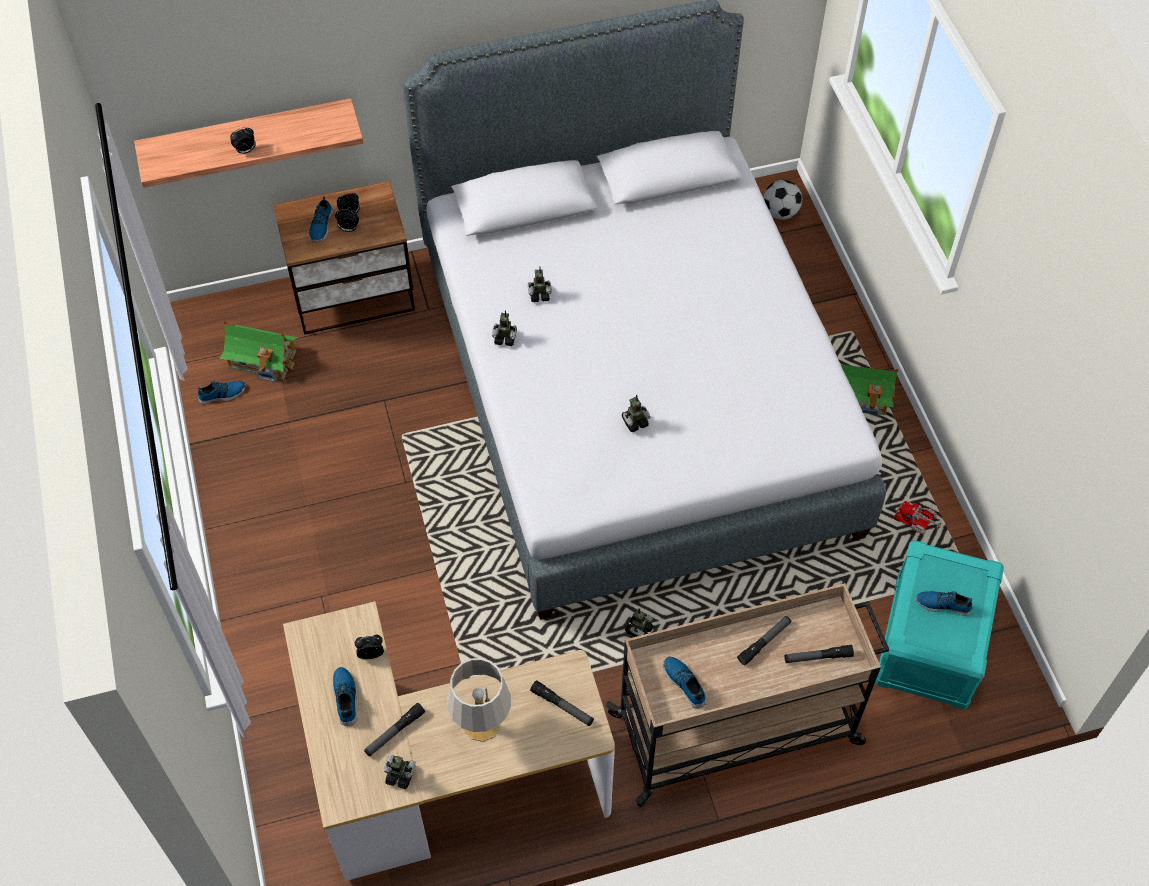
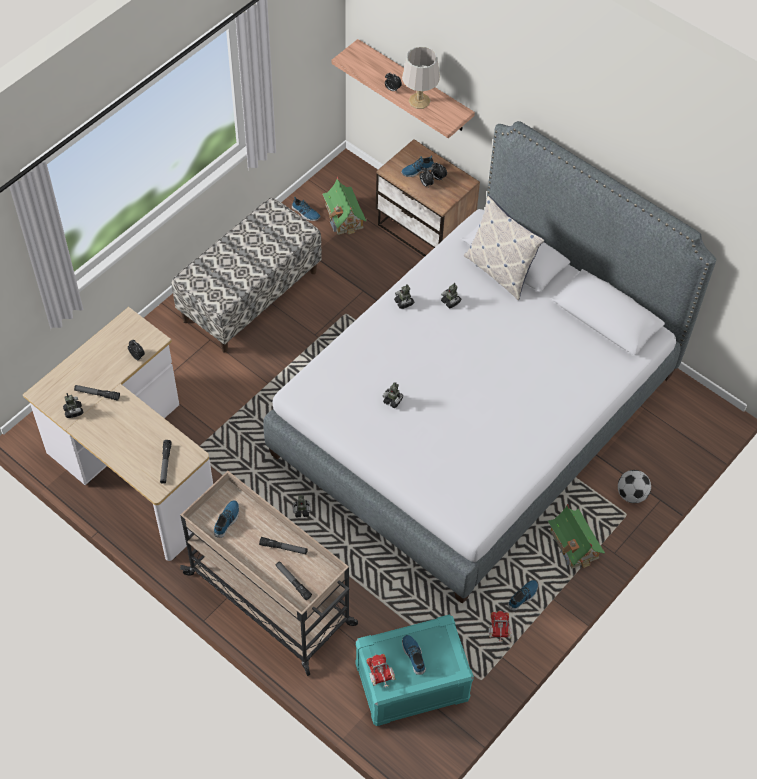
camera: 55 degrees right, 0 degrees up
(293, 517) = (250, 295): none -> bench
(346, 698) = (103, 360): shoe -> shoe (523, 596)
(481, 724) = (128, 431): grey table lamp -> grey table lamp (419, 100)
(533, 229) = (499, 271): none -> pillow
(780, 212) = (693, 421): football -> football (632, 495)
(948, 650) = (380, 674): none -> toy truck

